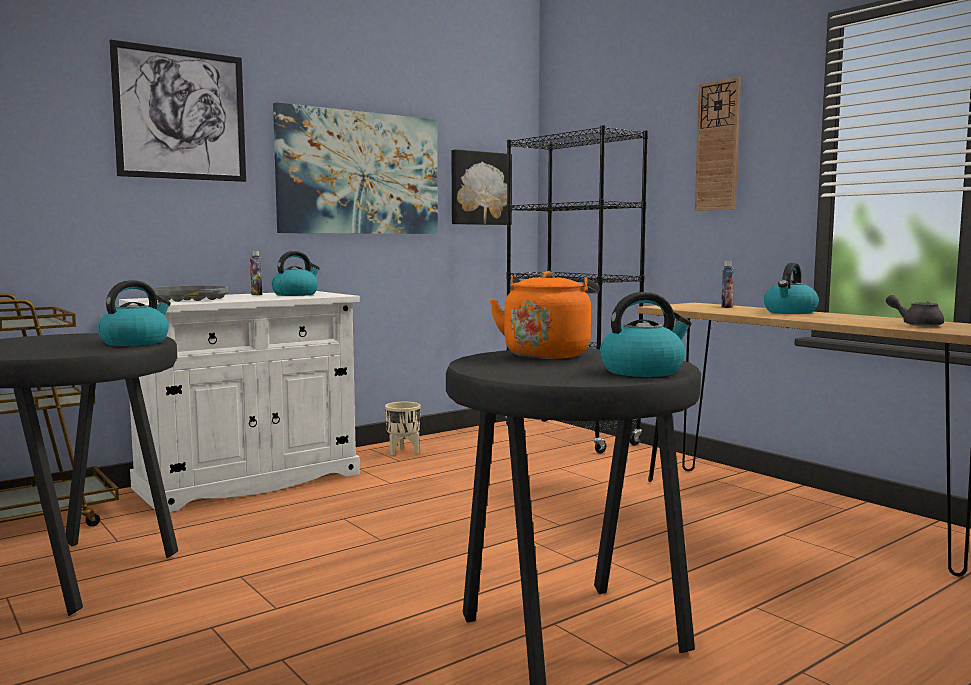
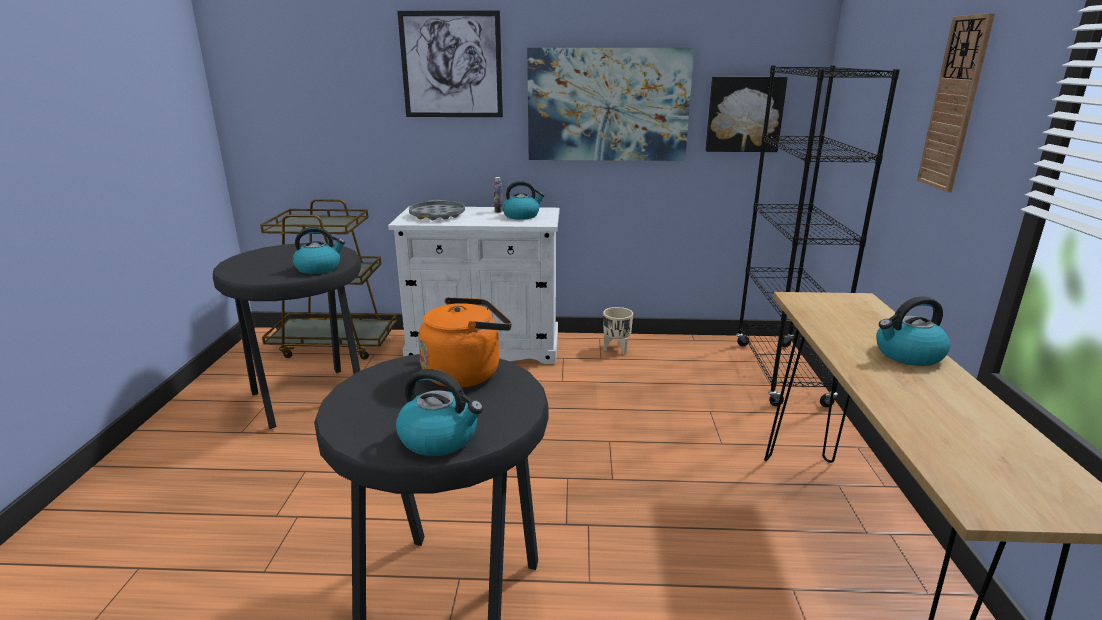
camera: 40 degrees right, 15 degrees up
(726, 307) = (867, 318): bottle -> none
(916, 324) = (978, 451): grey teapot -> none

